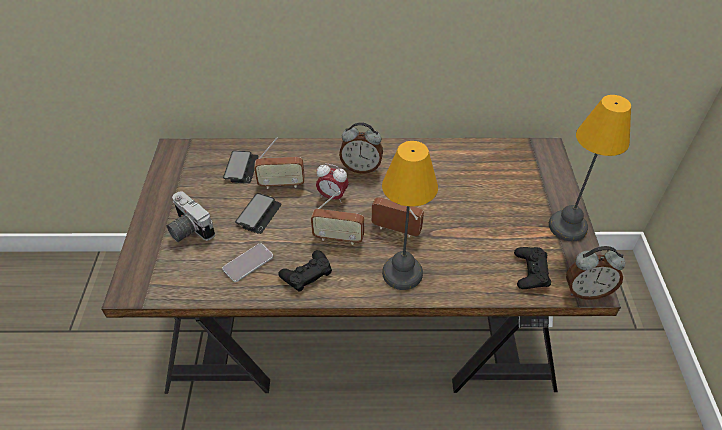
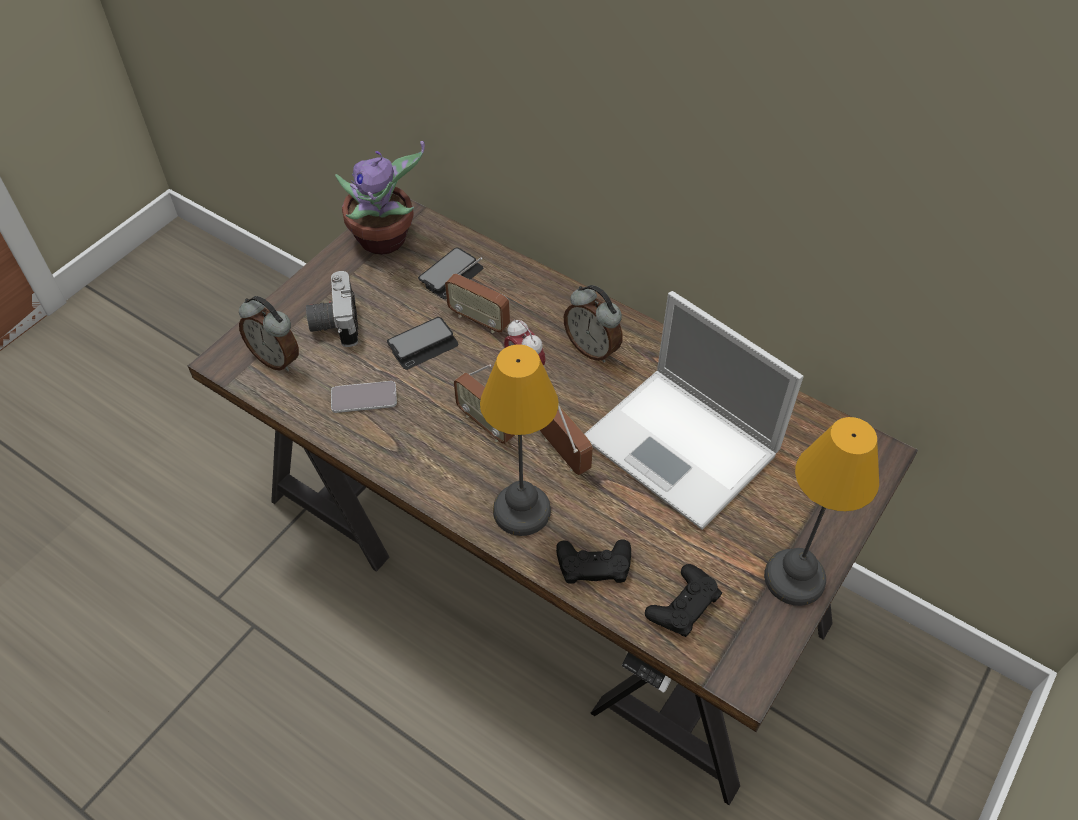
camera: 35 degrees right, 5 degrees up
(180, 168) = (384, 240): none -> potted plant
(306, 273) = (414, 447): black game controller -> black game controller (594, 564)
(456, 193) = (683, 448): none -> laptop
(586, 291) = (732, 674): alarm clock -> alarm clock (277, 358)

